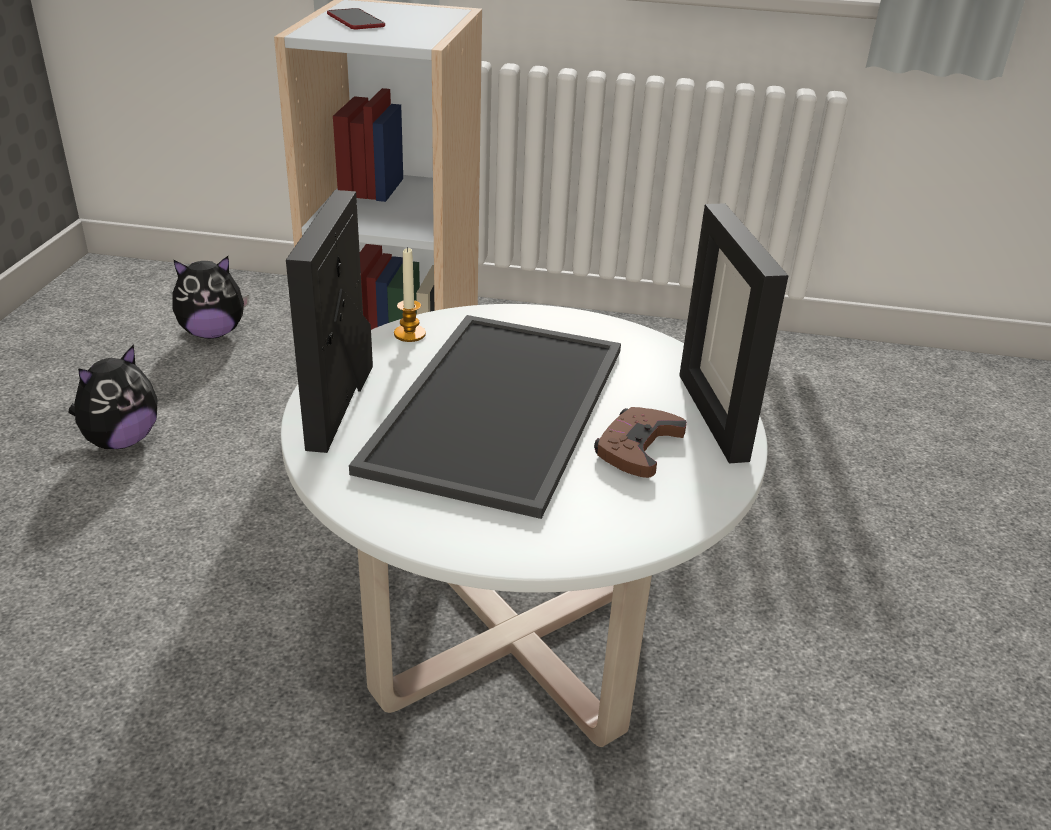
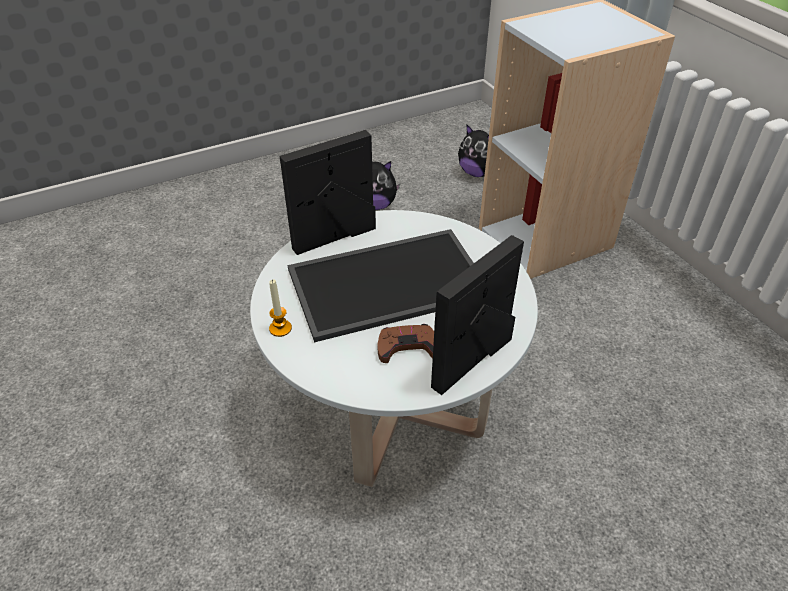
camera: 55 degrees right, 10 degrees up
(355, 21) = (568, 22): phone -> none
(409, 334) = (417, 223): candle -> candle (280, 328)

